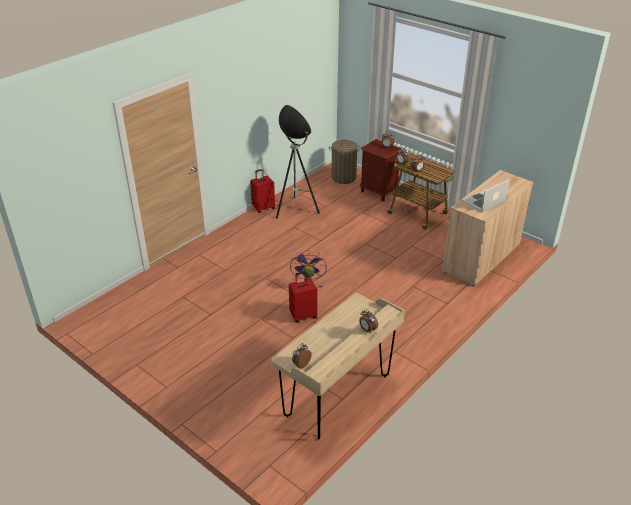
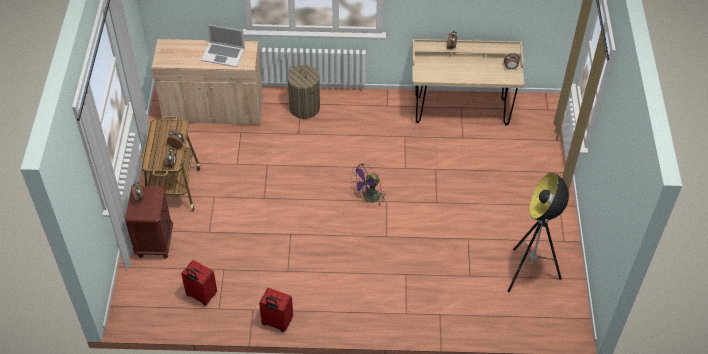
camera: 130 degrees left, 15 degrees up
(295, 210) = (255, 291): floor lamp -> floor lamp (529, 274)
(303, 315) = (405, 179): red suitcase -> red suitcase (201, 295)
(343, 178) = (147, 292): laundry basket -> laundry basket (304, 107)

